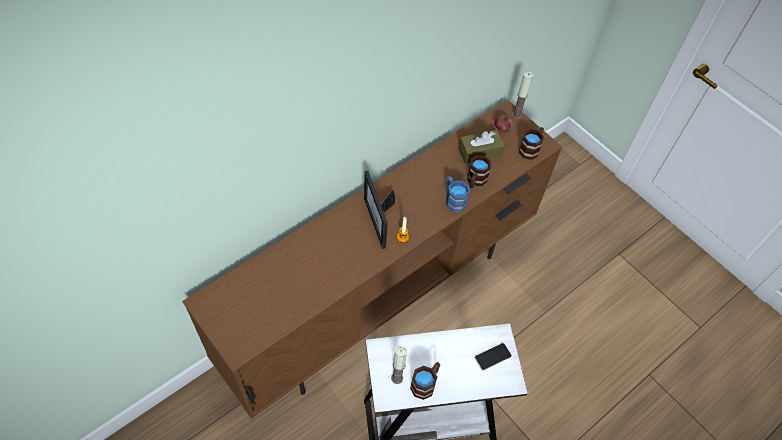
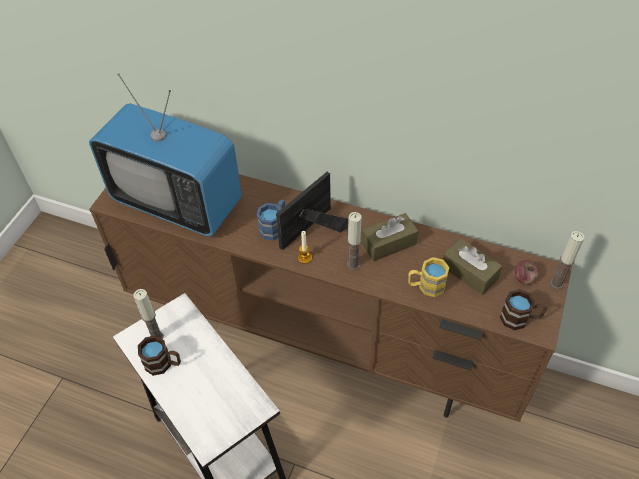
camera: 65 degrees right, 5 degrees down
(280, 297) = (177, 202): none -> television
(425, 181) = (388, 243): none -> brown tissue box
(429, 211) = (353, 264): none -> candle
(453, 199) = (385, 278): blue mug -> blue mug (274, 227)
(475, 181) = (426, 286): brown mug -> yellow mug
(492, 357) = (227, 411): phone -> none

